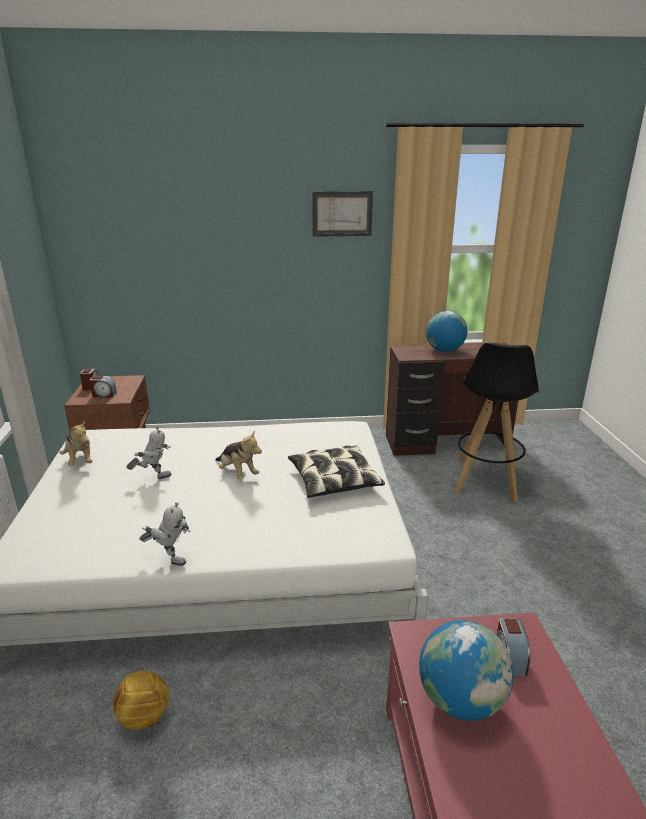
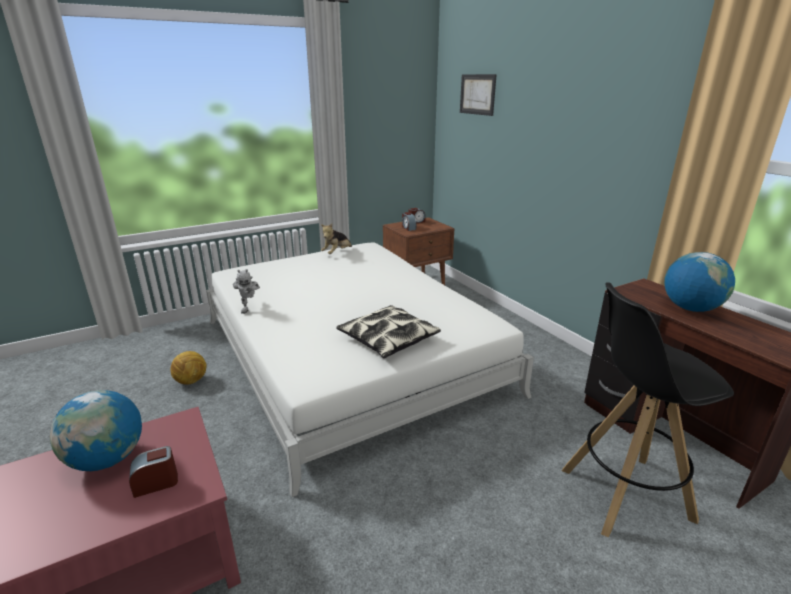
camera: 65 degrees right, 0 degrees up
(153, 477) = (335, 276): toy robot -> none
(237, 473) = (364, 300): plush toy -> none
(342, 213) = (640, 102): picture -> picture (477, 94)

